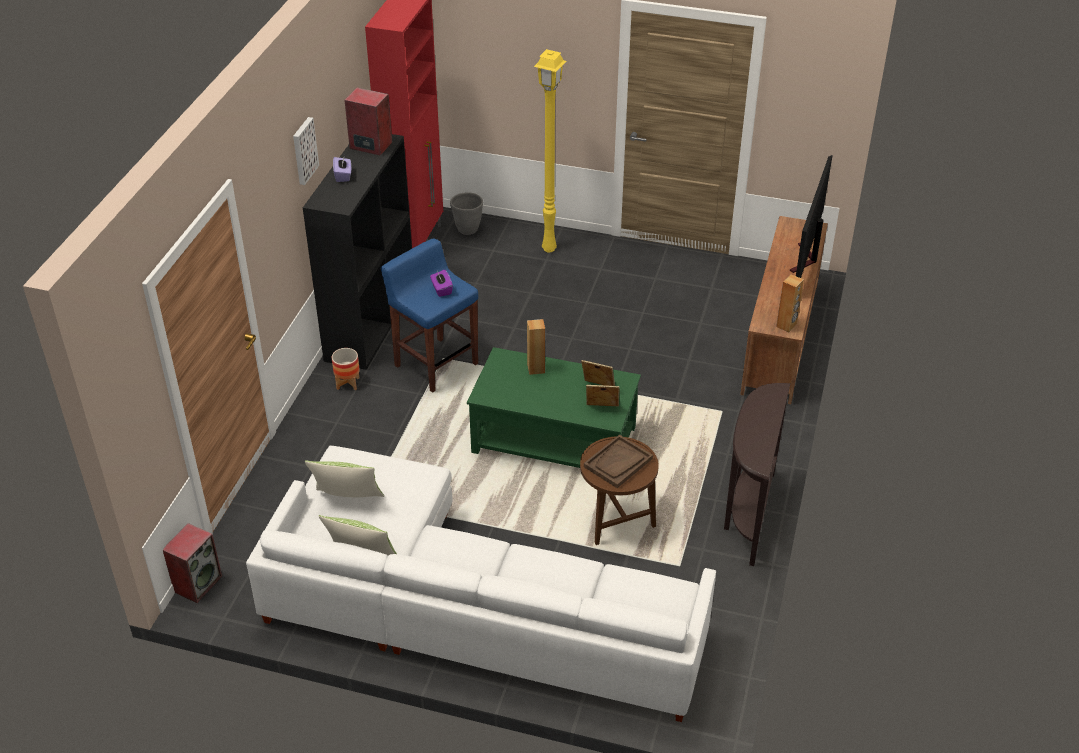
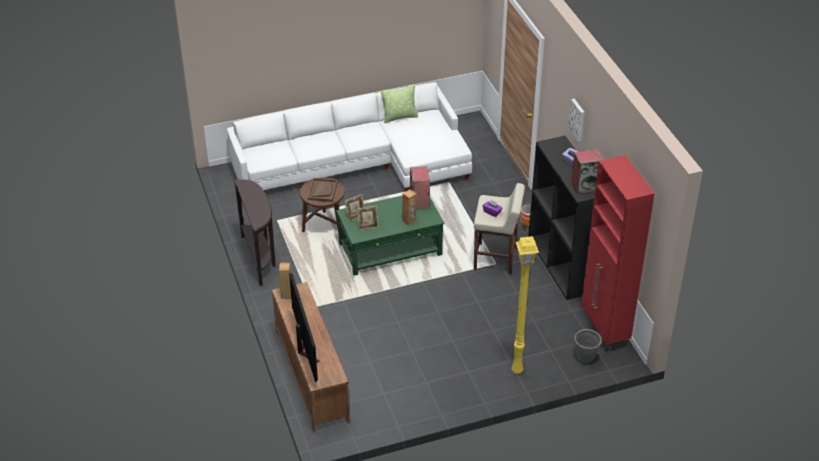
camera: 145 degrees right, 0 degrees up
(197, 583) = (480, 123): speaker -> speaker (420, 201)
(347, 500) = (431, 132): pillow -> none
(435, 364) = (496, 259): blue stool -> beige stool

